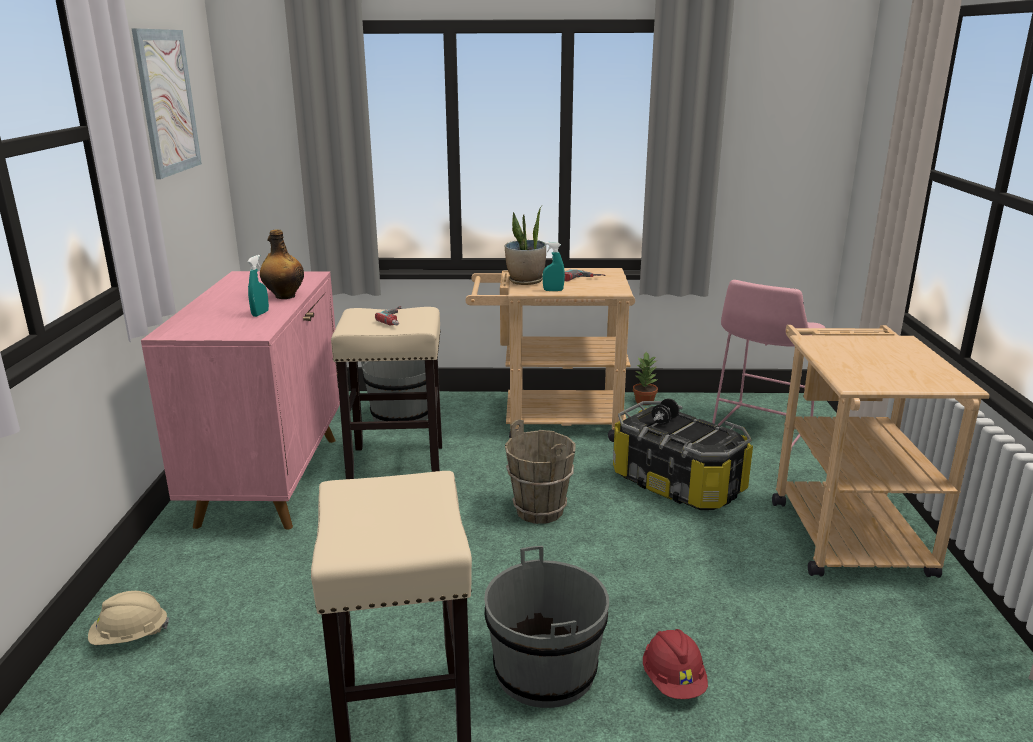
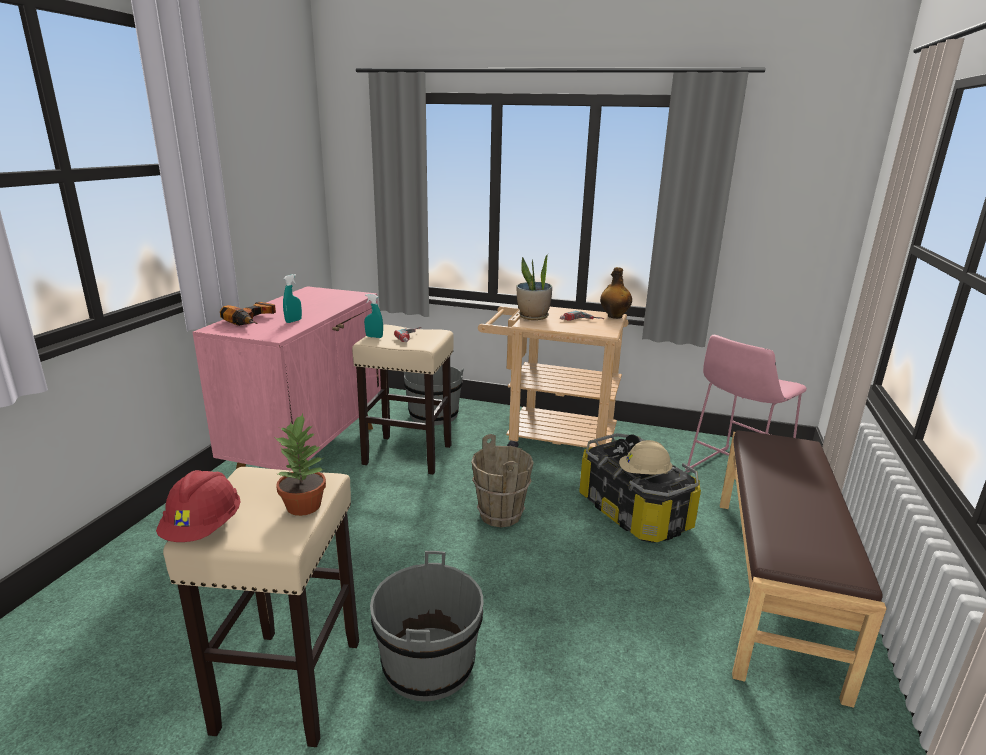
camera: 15 degrees right, 0 degrees up
(130, 637) = (141, 560): beige hard hat -> beige hard hat (644, 474)
(167, 102) = (263, 151): picture -> none
(208, 319) = (253, 321): none -> power drill
(284, 296) = (324, 309): bottle -> bottle (614, 316)
(553, 290) = (550, 327): turquoise spray bottle -> turquoise spray bottle (374, 337)
(645, 401) = (640, 432): potted plant -> potted plant (305, 506)
(673, 681) = (536, 702): red hard hat -> red hard hat (204, 528)
(843, 529) = (774, 585): beige cart -> brown bench

